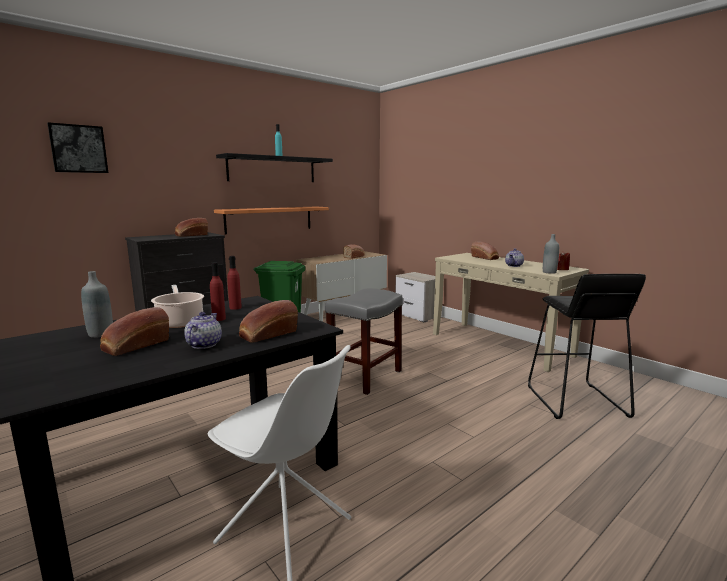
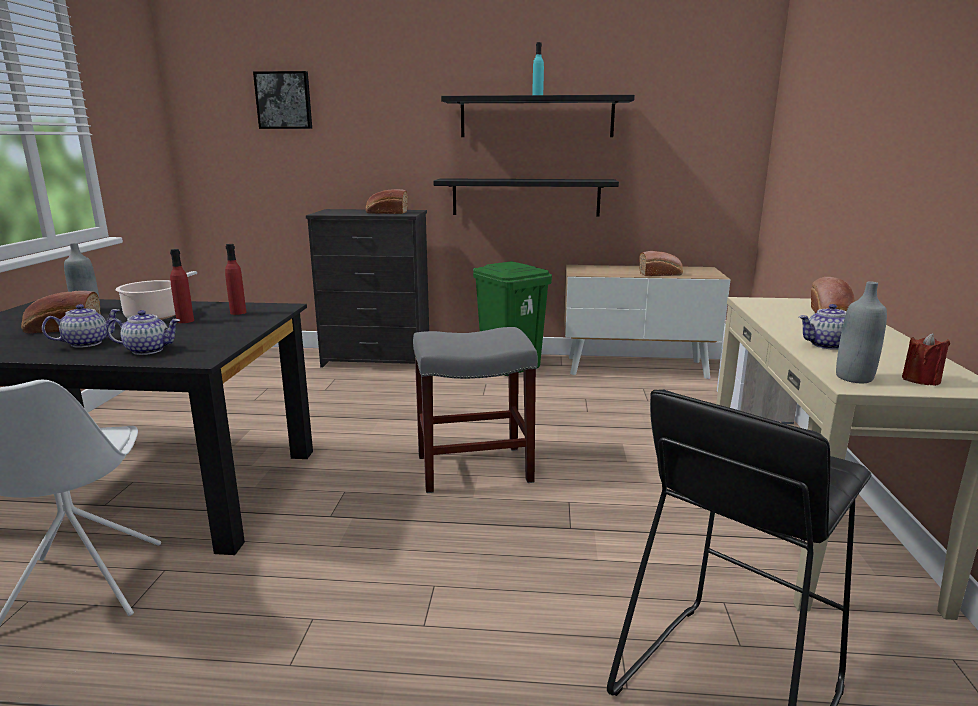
camera: 45 degrees right, 5 degrees up
(267, 334) = (148, 350): bread -> teapot
(269, 219) = (526, 197): orange shelf -> black shelf

